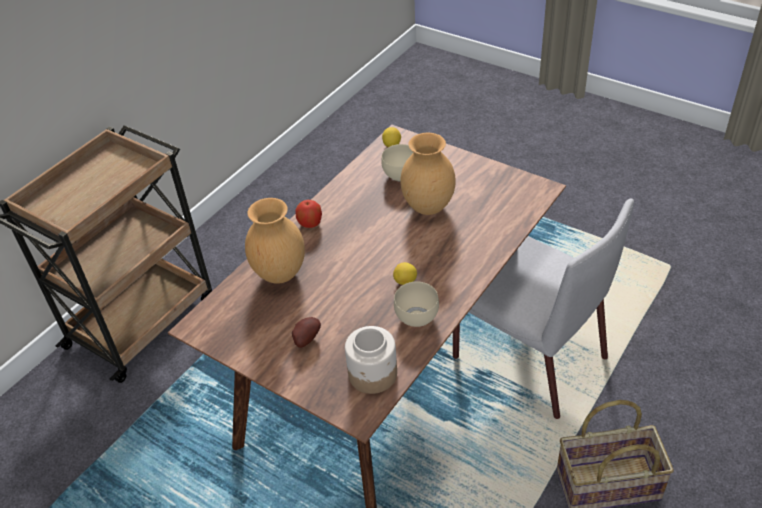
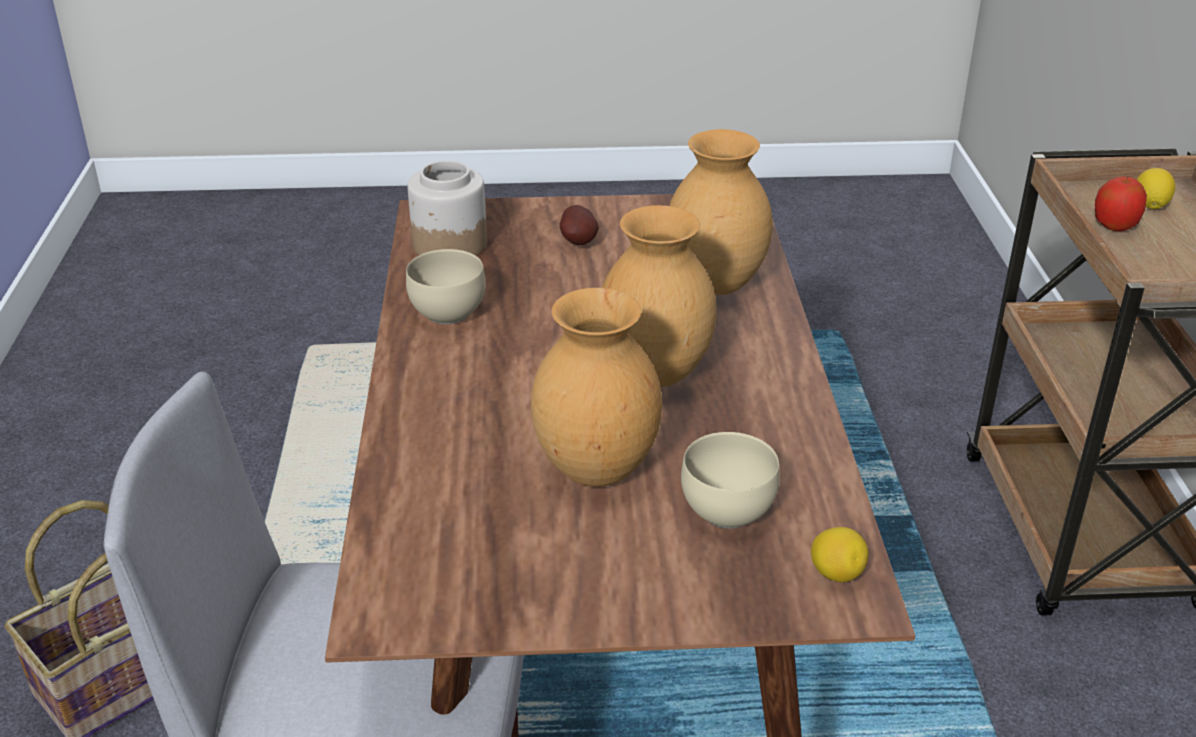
camera: 140 degrees right, 10 degrees down
(310, 223) = (773, 360): apple -> apple (1115, 226)
(362, 238) = (657, 374): none -> brown vase
(405, 281) = (512, 346): lemon -> lemon (1150, 205)

